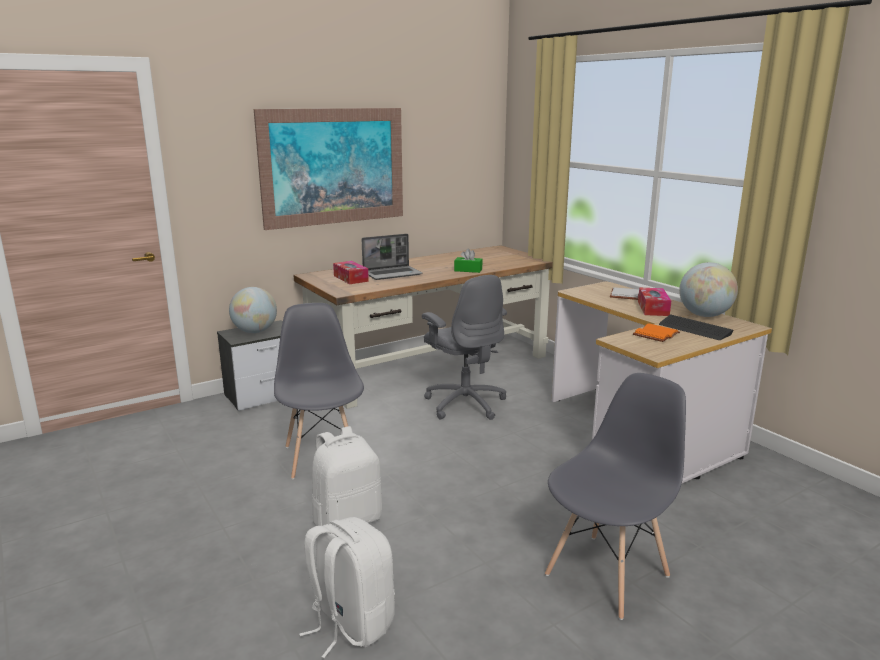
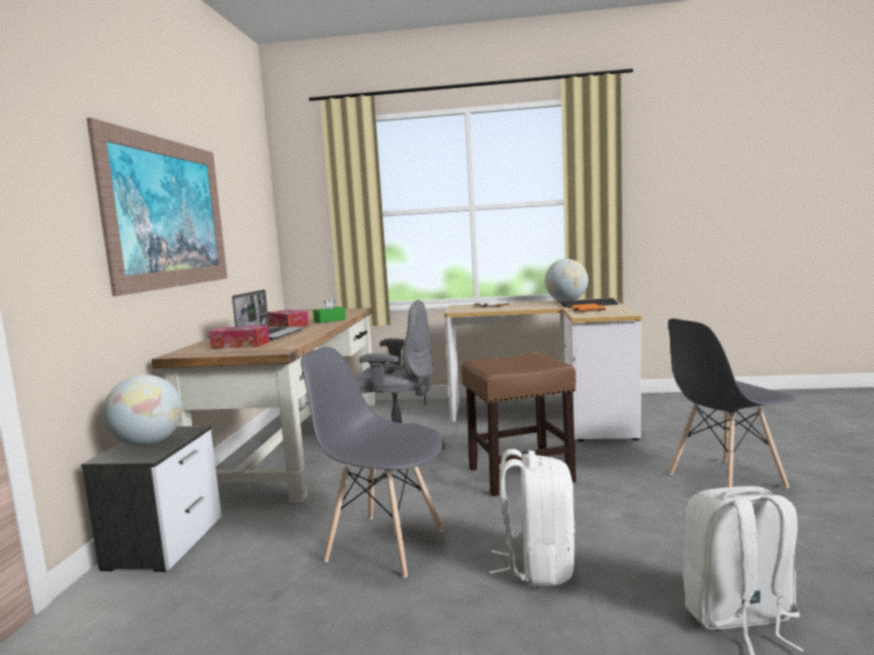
camera: 50 degrees left, 10 degrees down
(483, 467) = (519, 475): none -> brown stool
(607, 574) = (725, 480): grey chair -> grey chair turned 105 degrees counterclockwise
(653, 308) = (532, 305): tissue box -> tissue box (288, 325)

